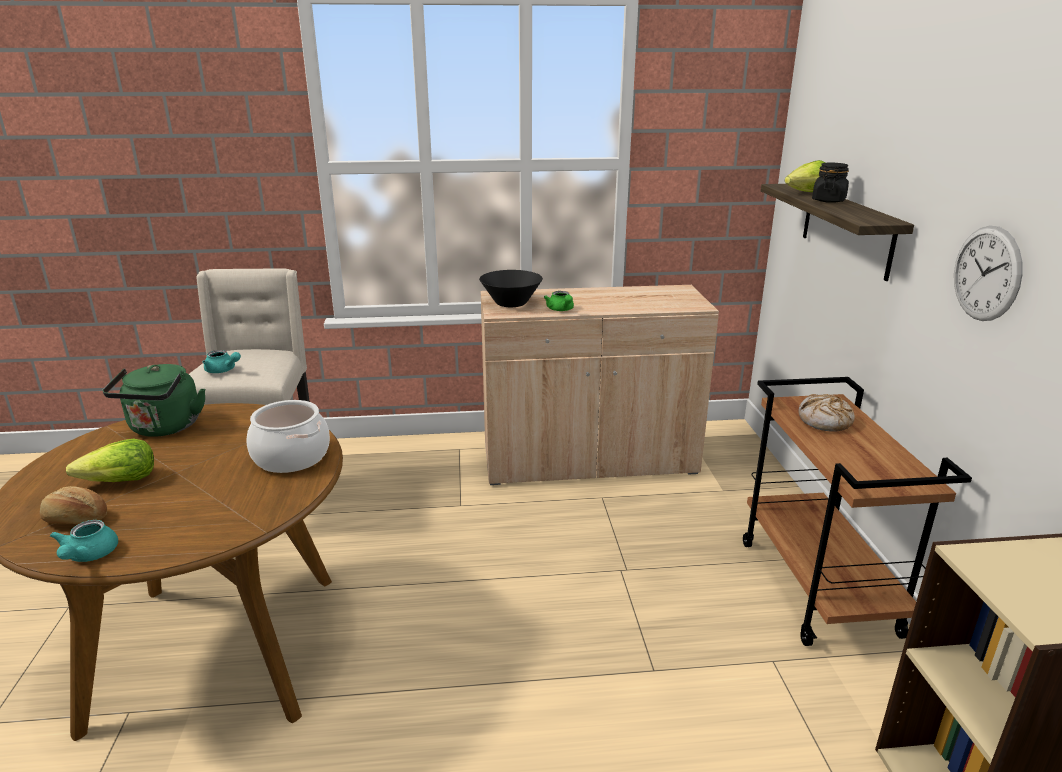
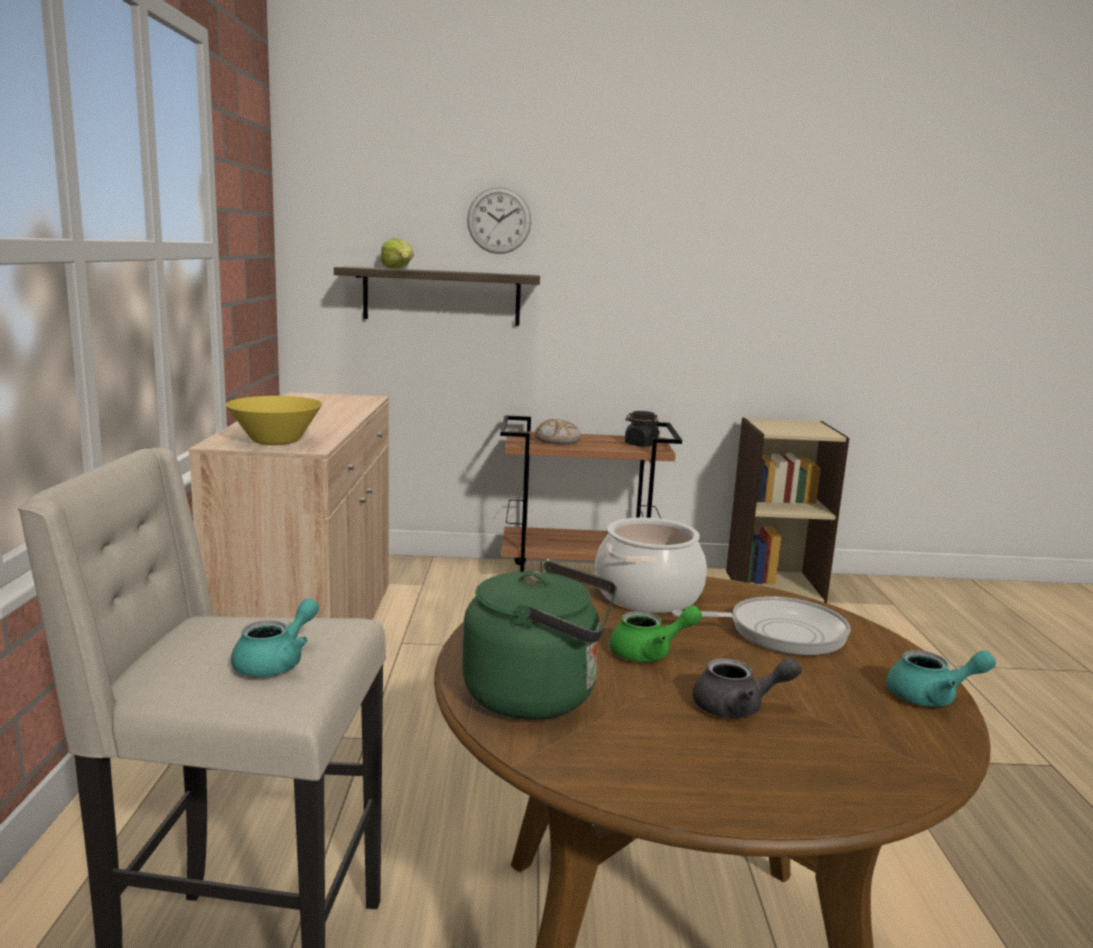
camera: 85 degrees left, 10 degrees down
(75, 519) = (857, 725): bread -> none
(120, 481) = (738, 707): lettuce -> grey teapot
(212, 504) = (779, 633): none -> frying pan
(511, 303) = (276, 441): black bowl -> yellow bowl
(561, 310) = (329, 429): green teapot -> green teapot (649, 653)
(828, 200) = (438, 270): black jar -> black jar (640, 444)
(986, 273) = (628, 293): wall clock -> wall clock (499, 220)

